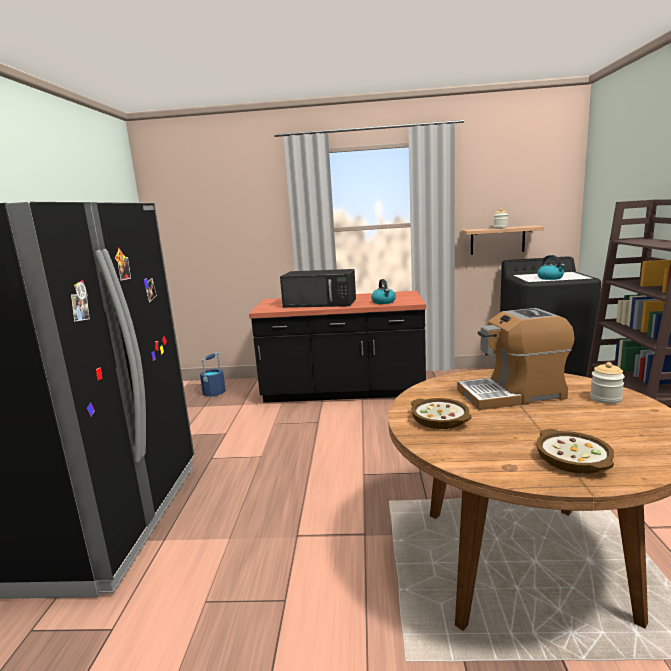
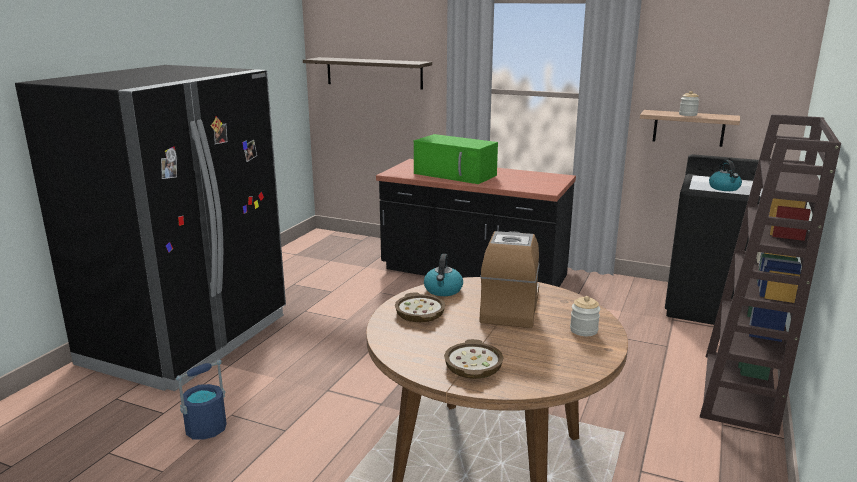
camera: 20 degrees right, 5 degrees up
(214, 393) = (348, 249): blue bucket -> blue bucket (206, 429)
(216, 226) = (374, 73): none -> shelf
(321, 303) = (456, 174): black microwave -> green microwave
(384, 302) = (518, 185): kettle -> kettle (443, 290)
(512, 394) = (510, 307): coffee machine -> coffee machine turned 90 degrees clockwise

